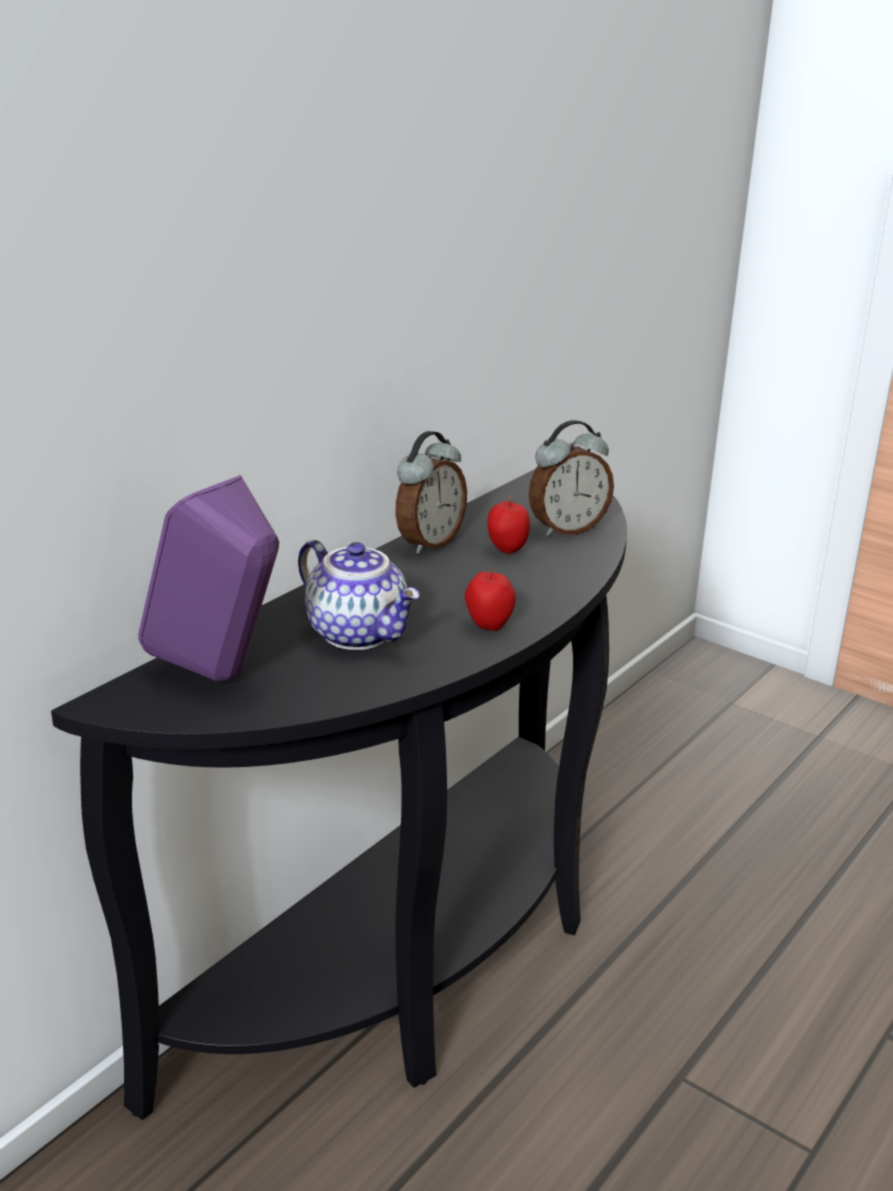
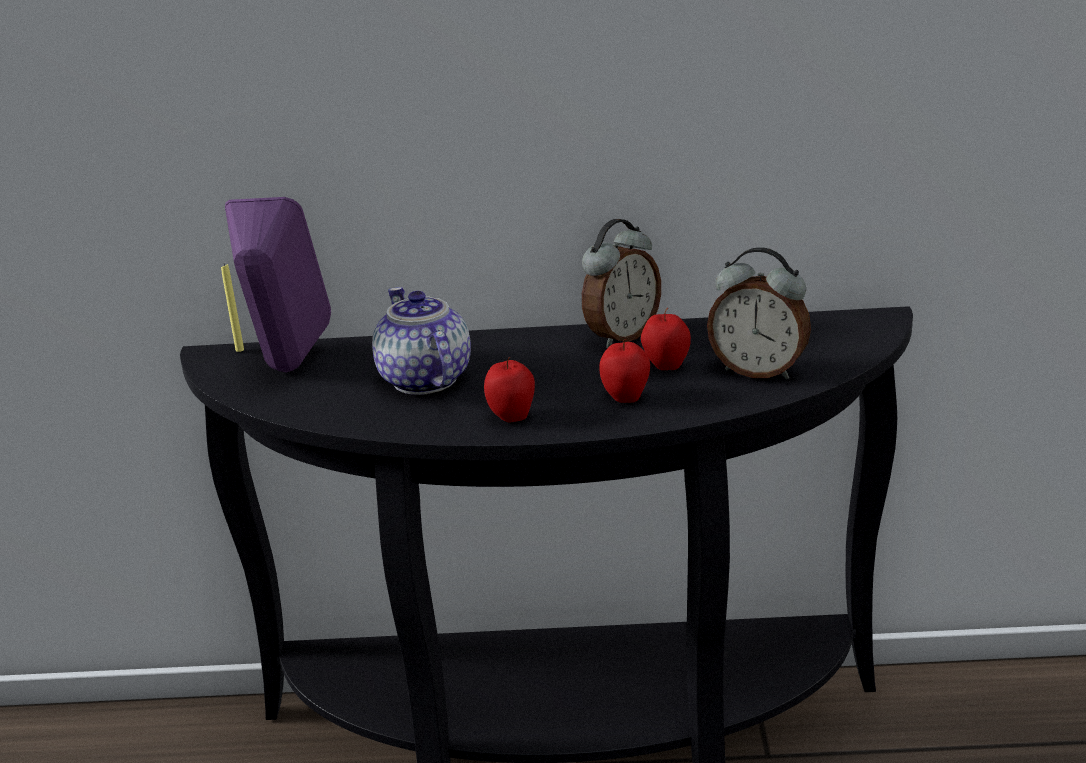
camera: 55 degrees right, 0 degrees up
(127, 685) = (239, 350): none -> yellow candle
(360, 633) = (422, 380): teapot -> teapot turned 150 degrees clockwise
(428, 543) = (621, 336): alarm clock -> alarm clock turned 45 degrees counterclockwise
(530, 580) = (626, 397): none -> apple

